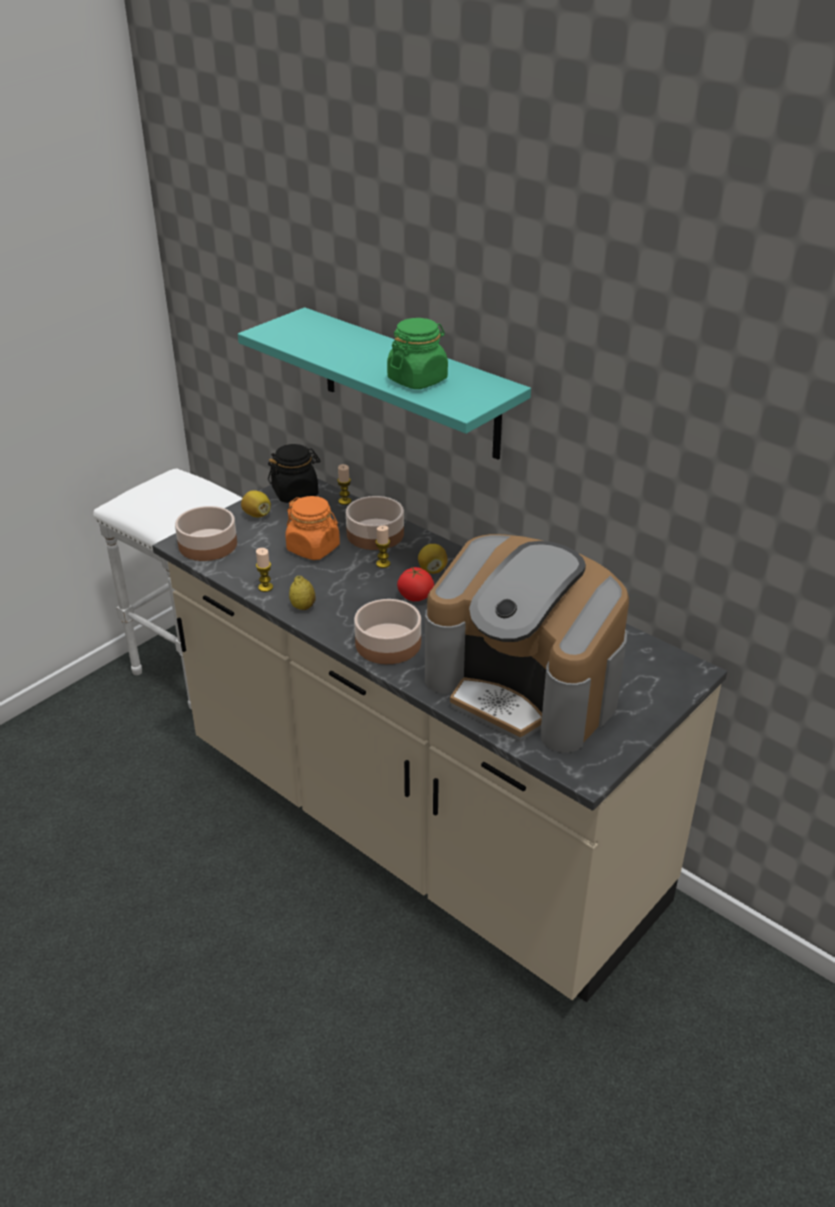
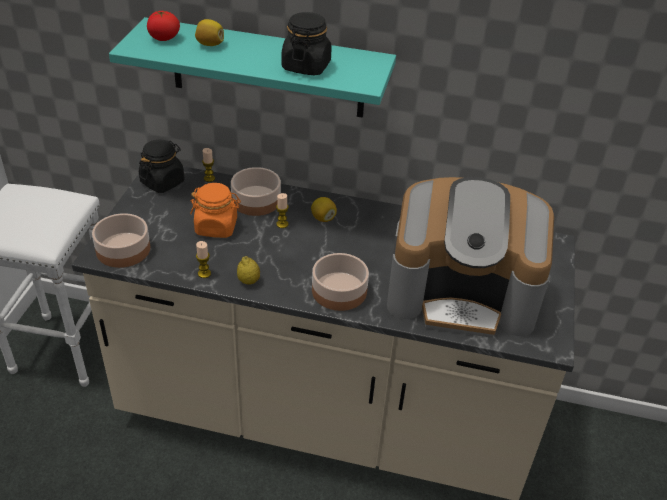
camera: 30 degrees left, 5 degrees up
(257, 515) = (145, 210): lemon -> lemon (210, 44)
(415, 596) = (328, 244): tomato -> tomato (164, 38)
(417, 380) = (306, 66): green jar -> black jar

